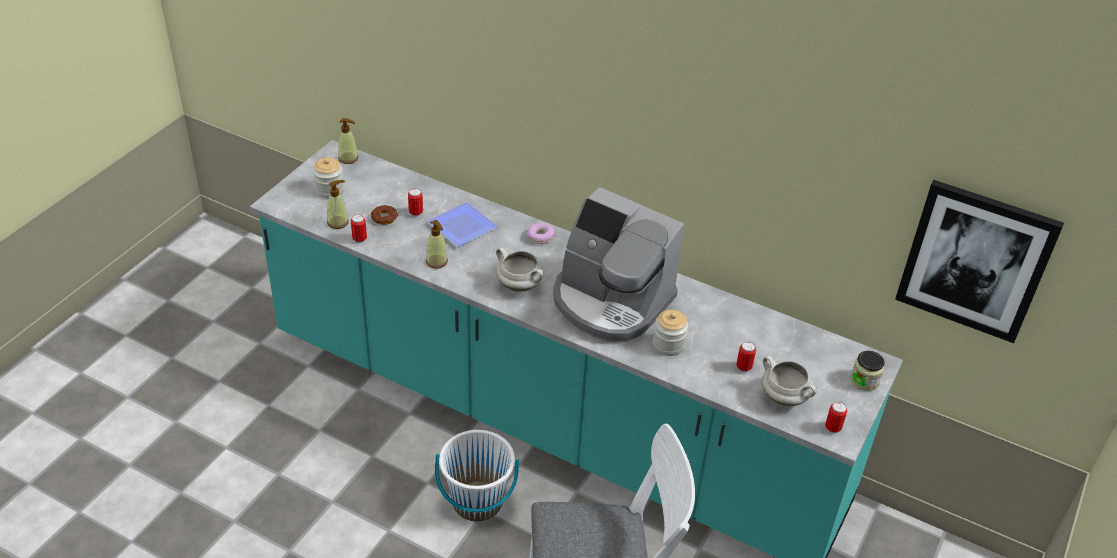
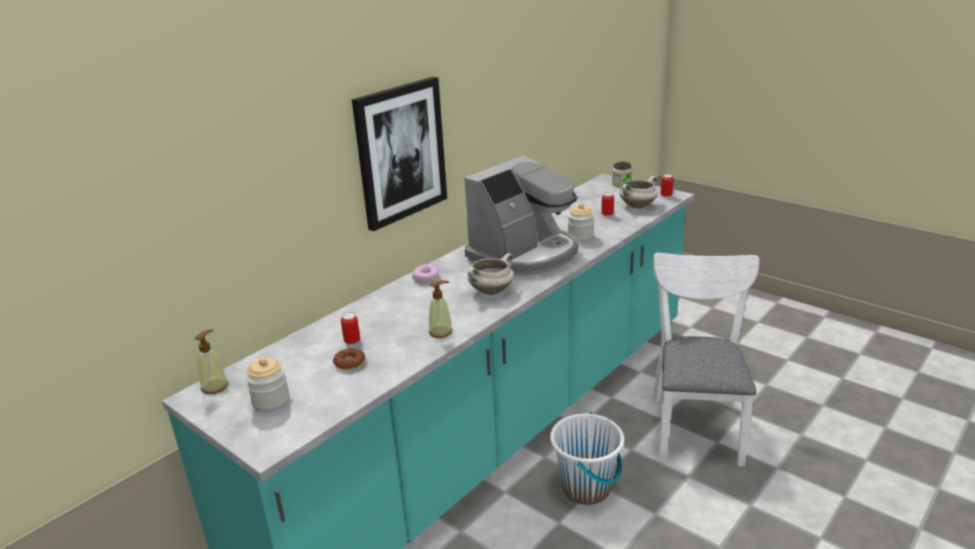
camera: 75 degrees left, 15 degrees down
(338, 222) = (340, 395): soap dispenser -> none
(359, 239) = (380, 380): can -> none
(462, 228) = (393, 316): plate -> none
(975, 260) = (611, 74): picture -> picture (400, 152)

